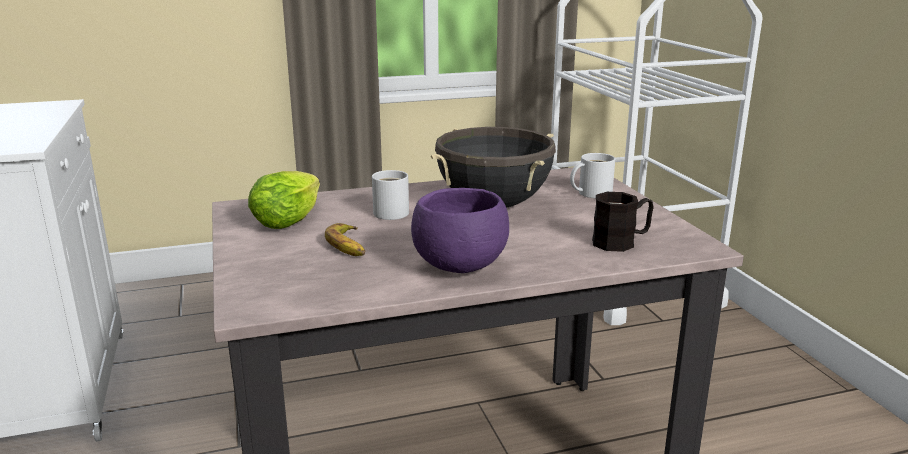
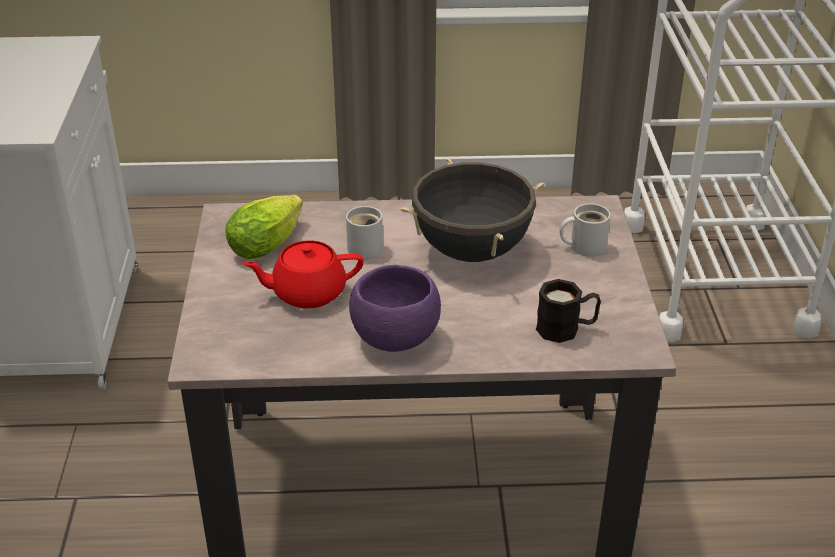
camera: 15 degrees right, 15 degrees up
(348, 246) = (307, 293): banana -> red teapot

